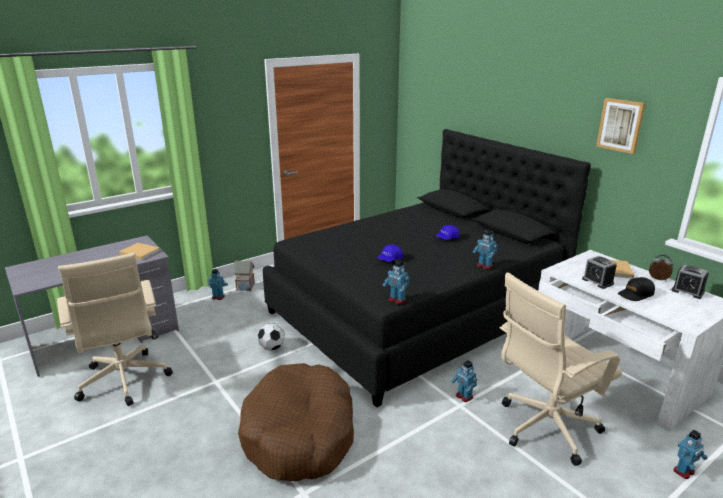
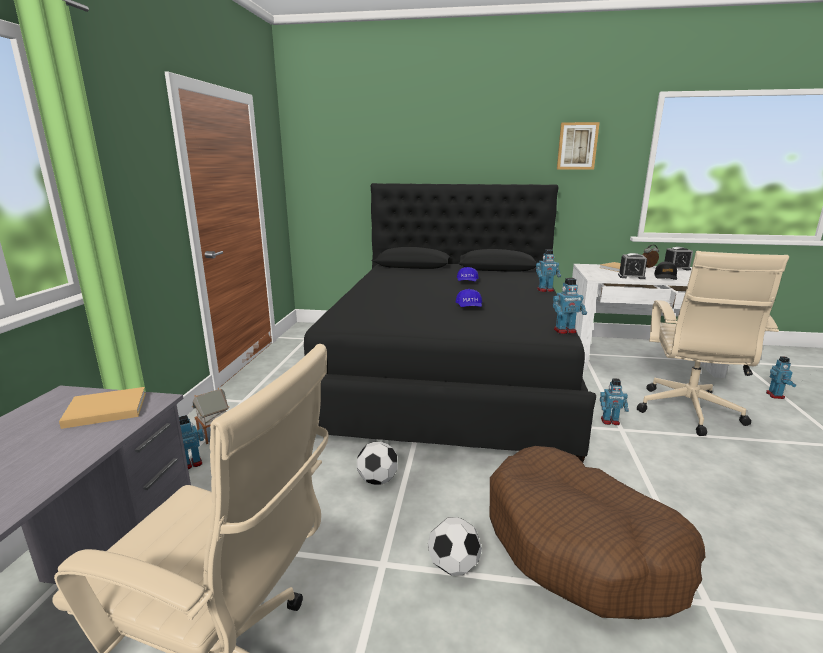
camera: 45 degrees left, 5 degrees down
(236, 401) = (454, 566): none -> football

